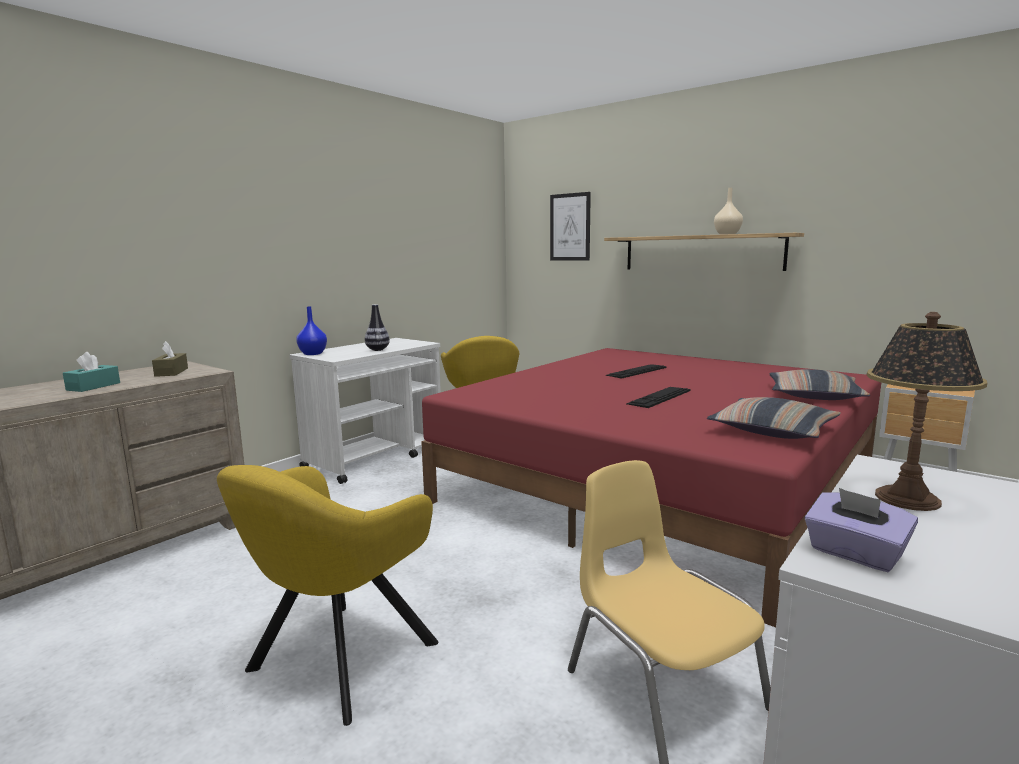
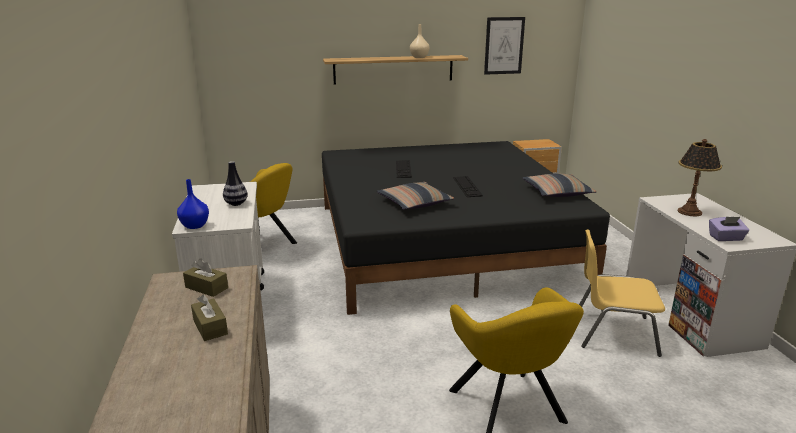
camera: 50 degrees left, 10 degrees up
(93, 386) = (210, 327): turquoise tissue box -> brown tissue box
(570, 227) = (272, 49): picture -> picture (504, 45)
(659, 485) = (442, 242): red bed -> black bed
(814, 395) = (519, 163): pillow -> pillow (414, 203)

